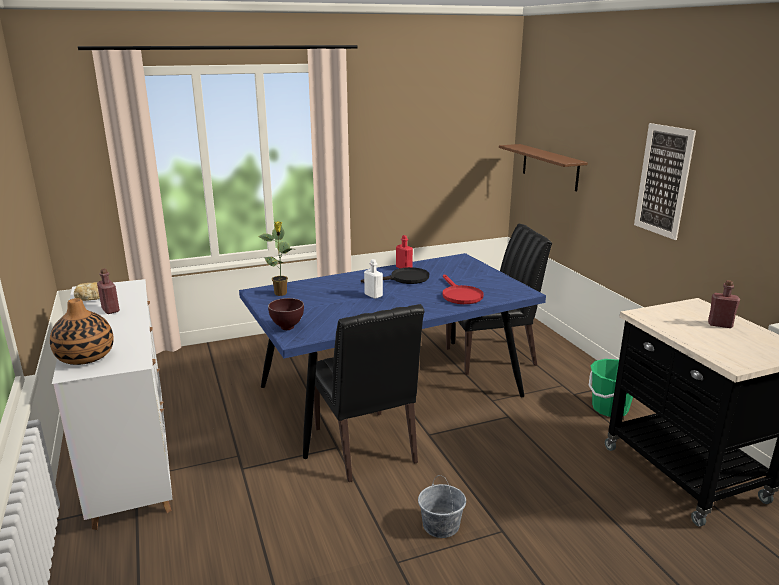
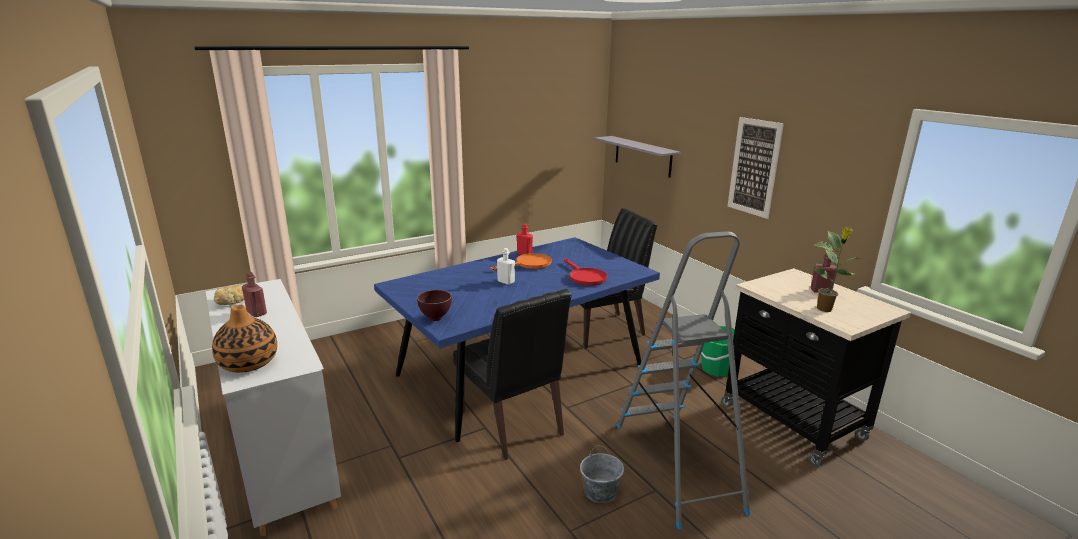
camera: 10 degrees left, 0 degrees up
(281, 293) = (417, 285): potted plant -> potted plant (825, 309)
(404, 279) = (529, 264): black frying pan -> orange frying pan
(532, 507) = (676, 465): none -> grey step ladder
(550, 167) = (642, 156): brown shelf -> grey shelf

